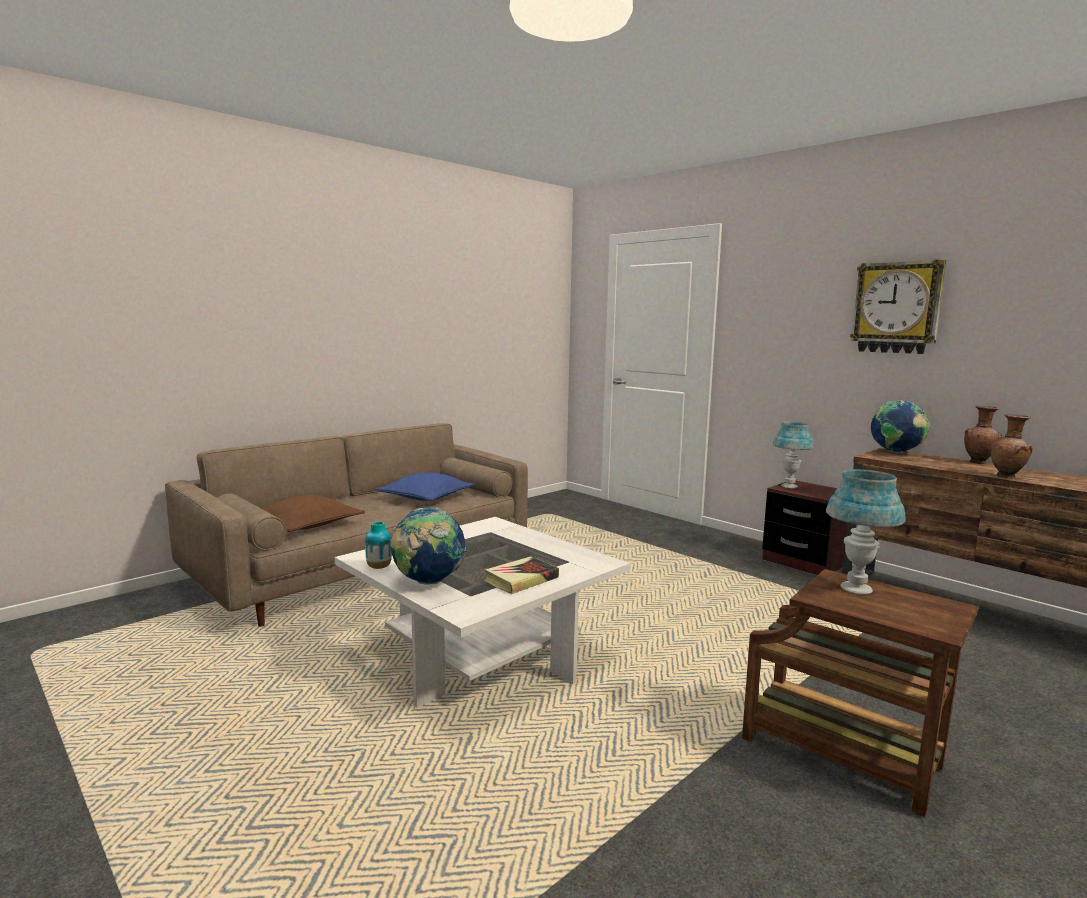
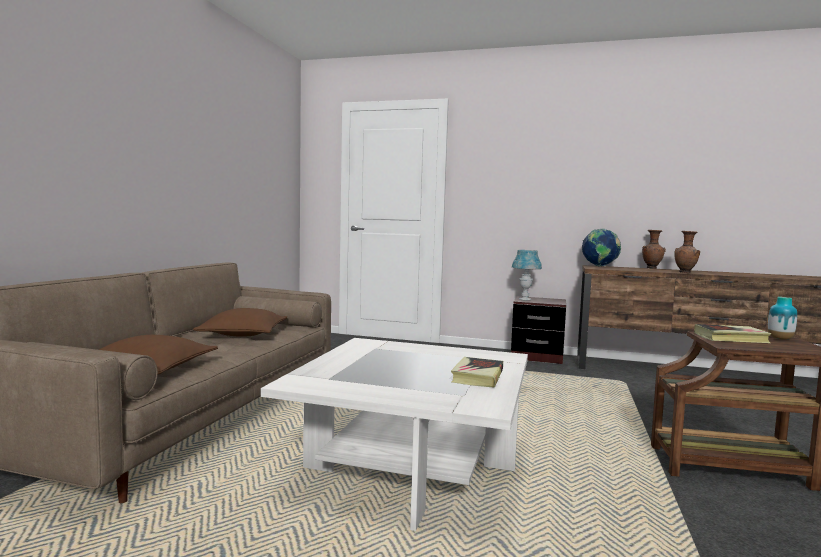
camera: 30 degrees left, 5 degrees down
(379, 567) = (330, 388): vase -> vase (780, 339)
(426, 497) = (243, 334): blue pillow -> brown pillow
(428, 582) = (404, 392): globe -> none
(856, 589) = (731, 338): blue table lamp -> book
(897, 308) = (588, 165): wall clock -> none

